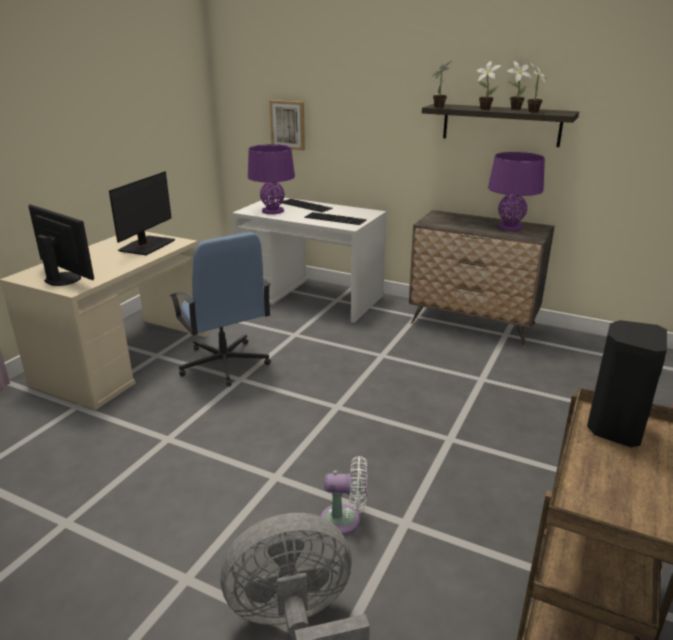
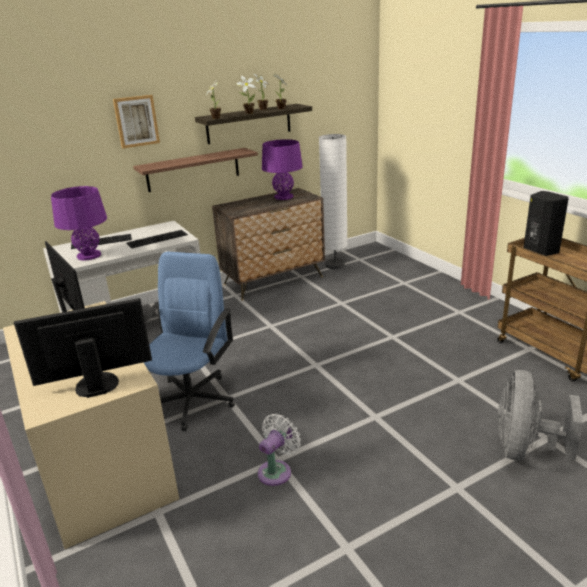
camera: 55 degrees left, 0 degrees up
(224, 364) = (192, 400): blue office chair -> blue office chair turned 75 degrees counterclockwise
(288, 125) = (45, 168): picture -> picture (136, 121)
(345, 520) = (441, 401): white fan -> white fan (277, 471)
(421, 163) = (193, 170): none -> shelf
(564, 345) = (335, 265): none -> white floor lamp

